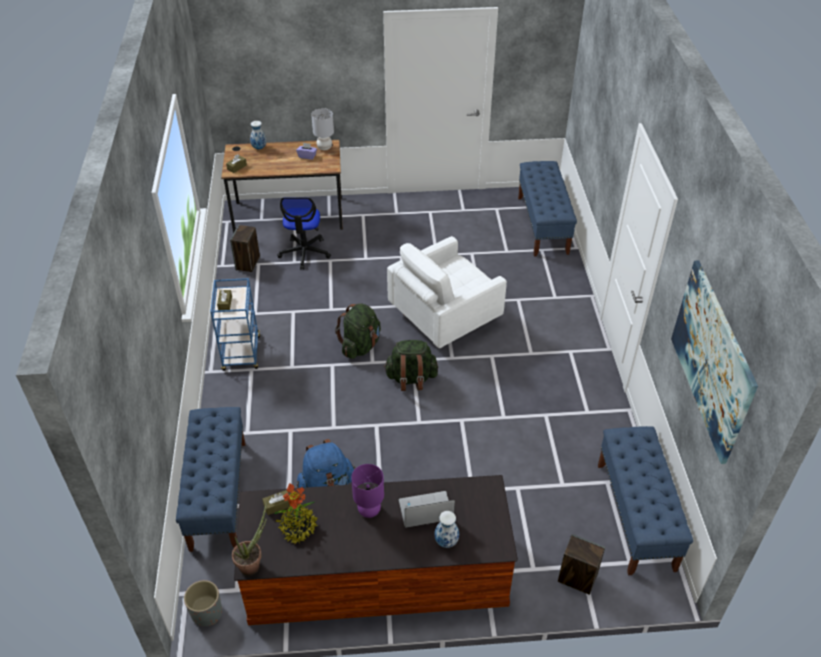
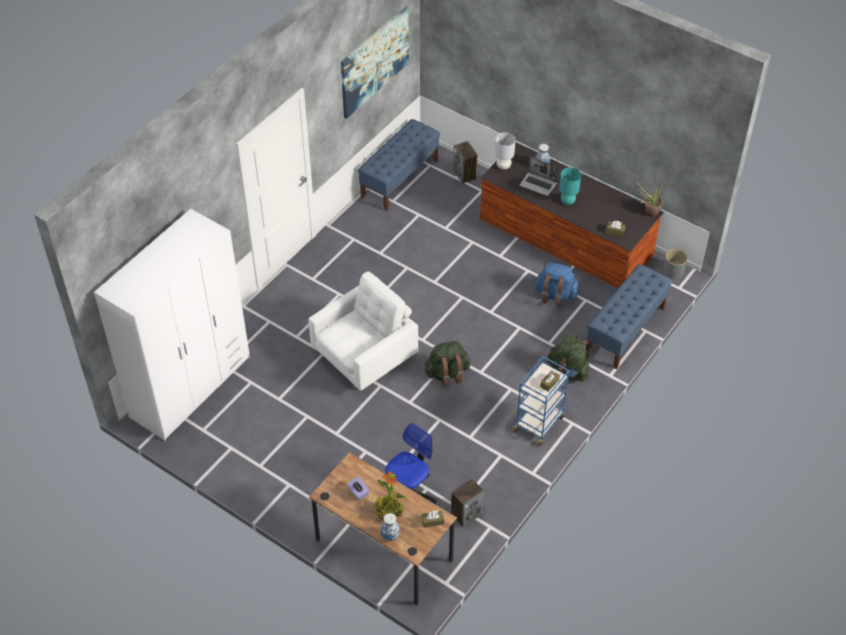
camera: 140 degrees left, 5 degrees up
(298, 528) = (612, 215): potted plant -> potted plant (389, 511)
(324, 148) = (333, 493): grey table lamp -> grey table lamp (504, 166)
(369, 510) = (567, 201): purple table lamp -> turquoise table lamp
(411, 378) = (437, 327): green backpack -> green backpack (568, 370)
(443, 318) = (365, 357): white armchair -> white armchair turned 45 degrees counterclockwise
(543, 225) = (191, 387): blue bench -> white wardrobe

